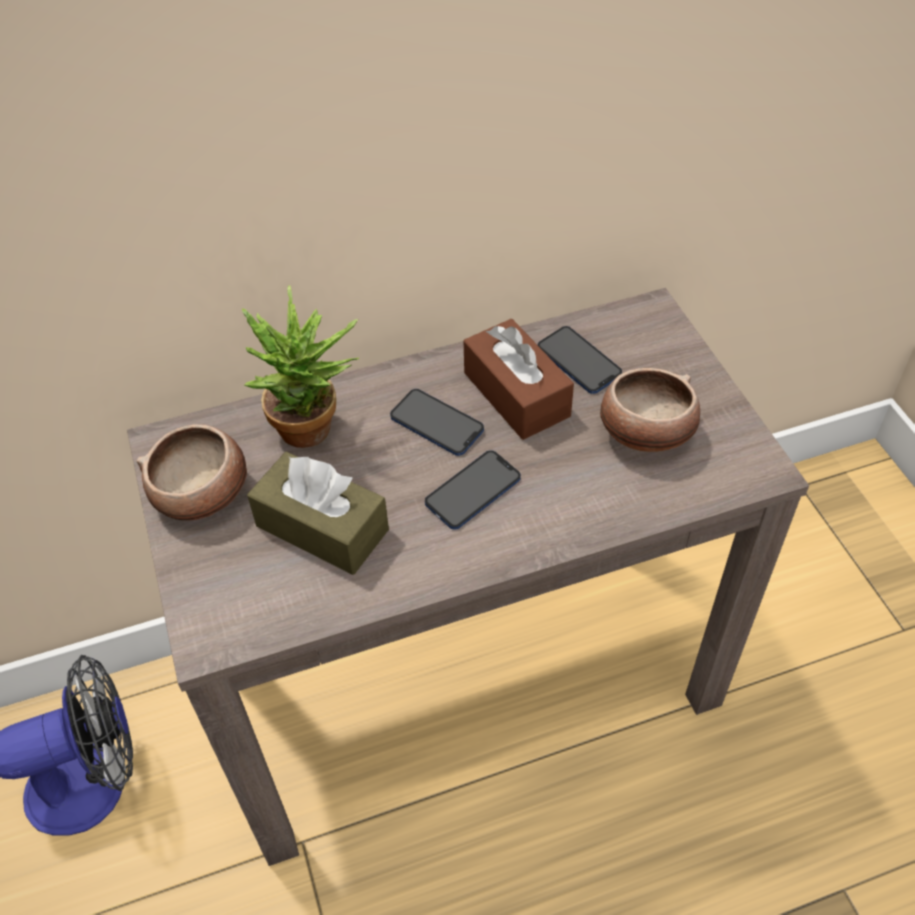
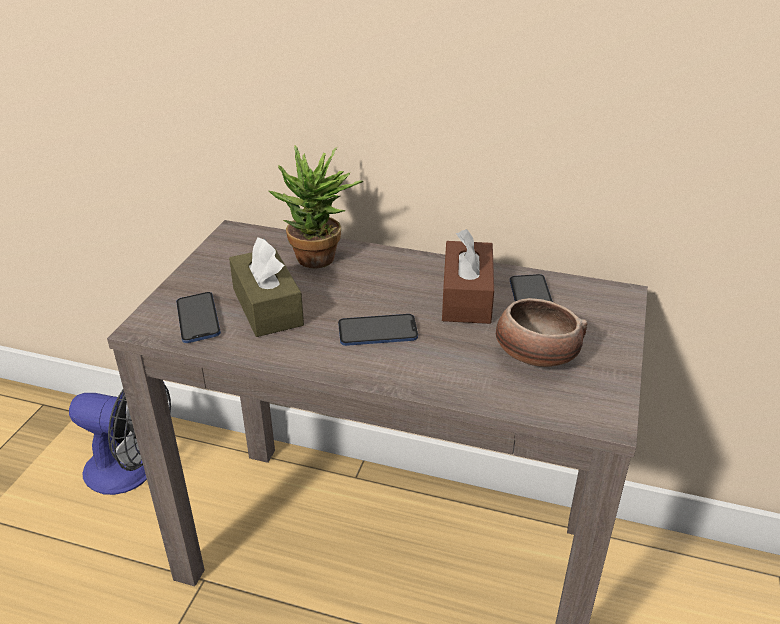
camera: 35 degrees right, 15 degrees down
(203, 494) = (225, 263): bowl -> none
(436, 424) = (396, 289): phone -> phone (198, 319)

